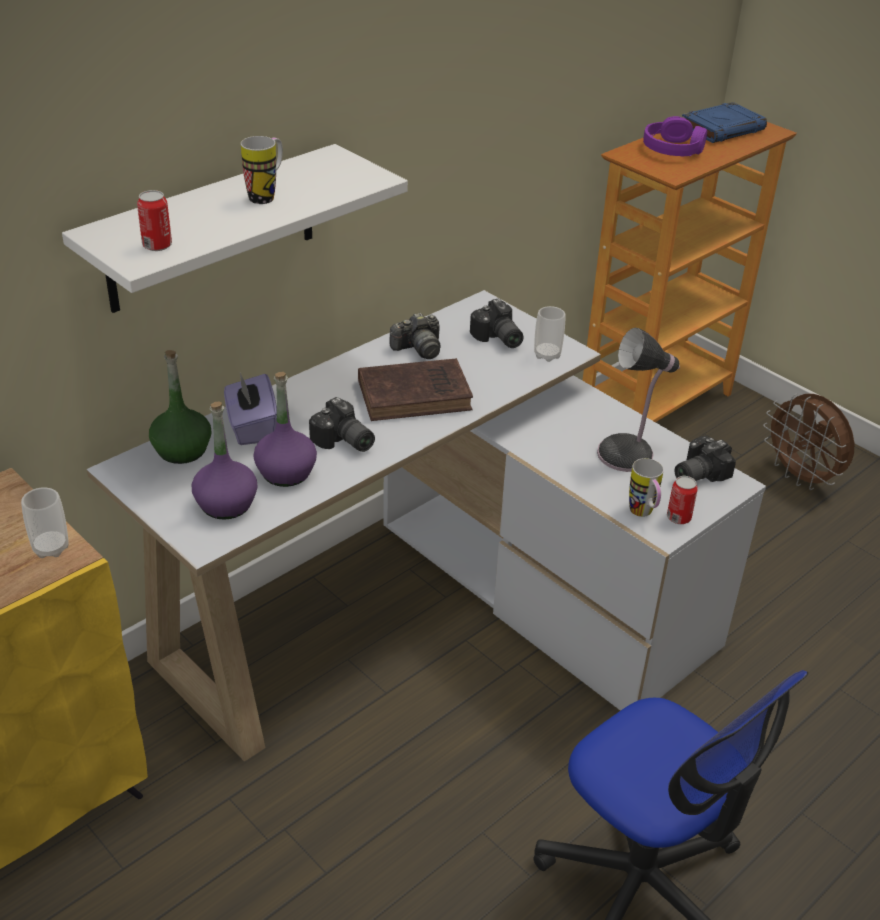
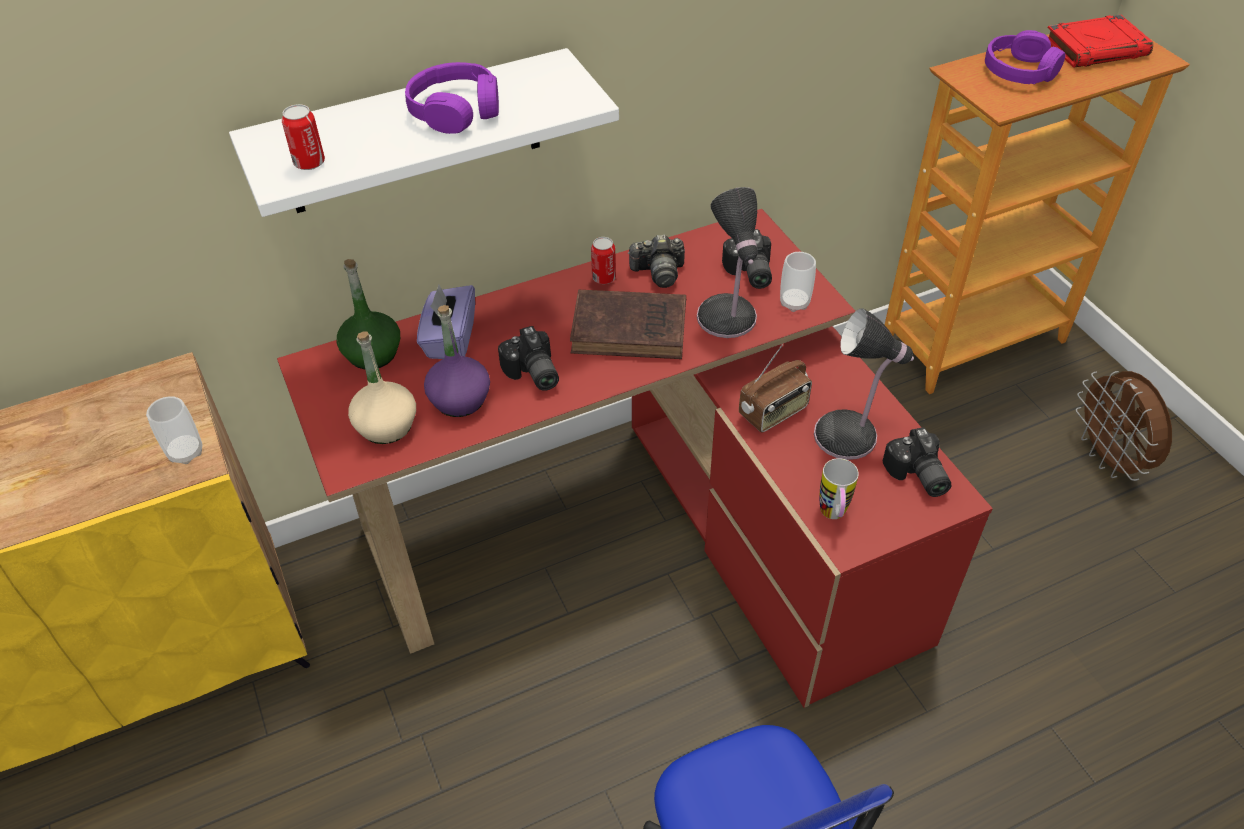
camera: 20 degrees right, 10 degrees up
(226, 504) = (386, 426): purple bottle -> beige bottle
(267, 196) = (456, 111): mug -> purple headphones
(433, 612) = (646, 534): white desk -> red desk
(496, 376) = (727, 320): none -> table lamp
(557, 447) = (773, 413): none -> radio
(678, 518) = (871, 529): can -> can (604, 278)
(696, 473) = (916, 476): camera -> camera turned 90 degrees counterclockwise
(722, 128) = (1096, 48): blue book -> red book

